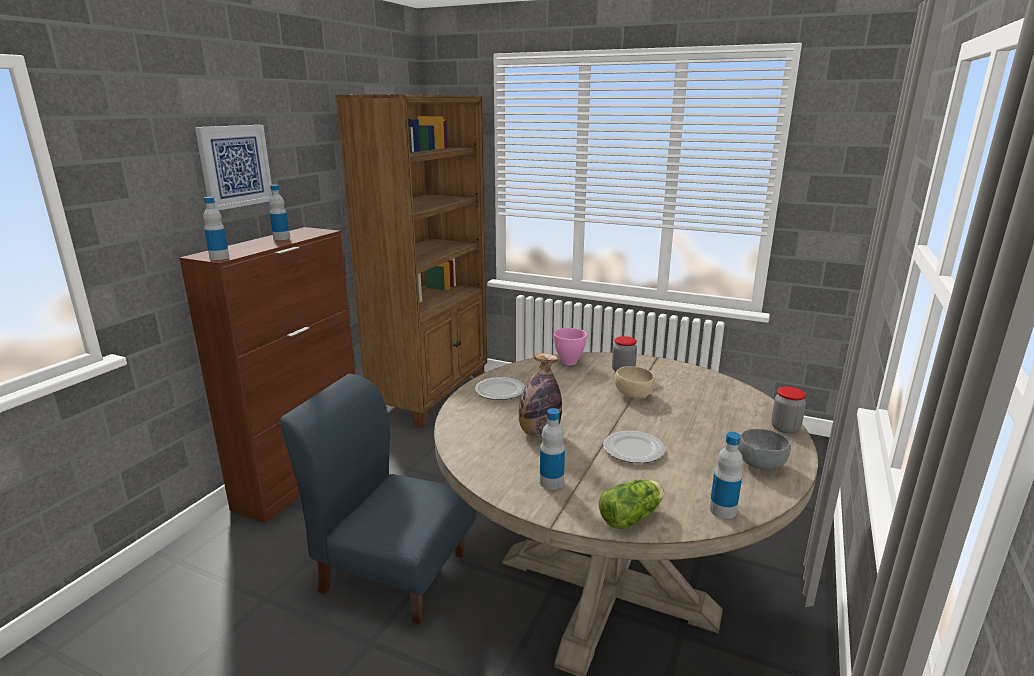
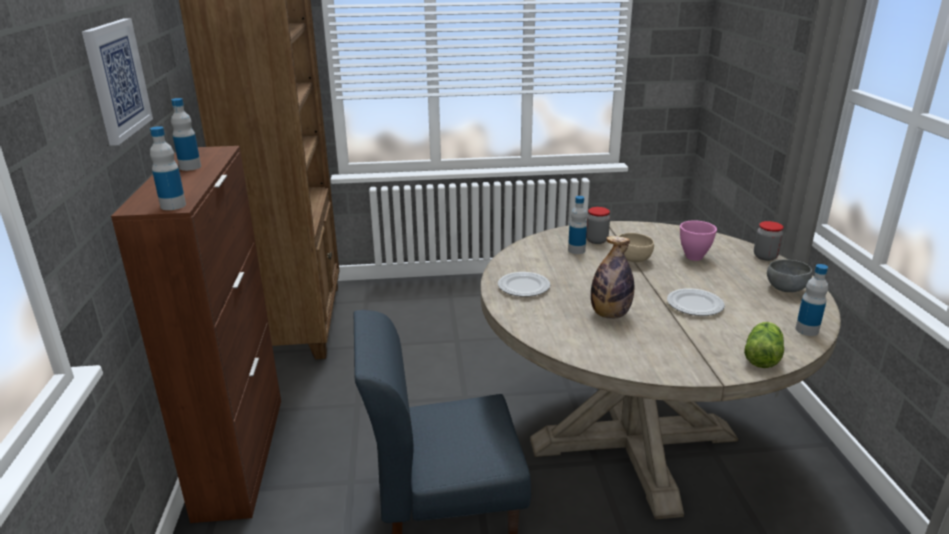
camera: 30 degrees left, 5 degrees up
(551, 482) = (675, 350): bottle -> bottle (576, 250)
(570, 362) = (543, 244): pink bowl -> pink bowl (695, 257)

